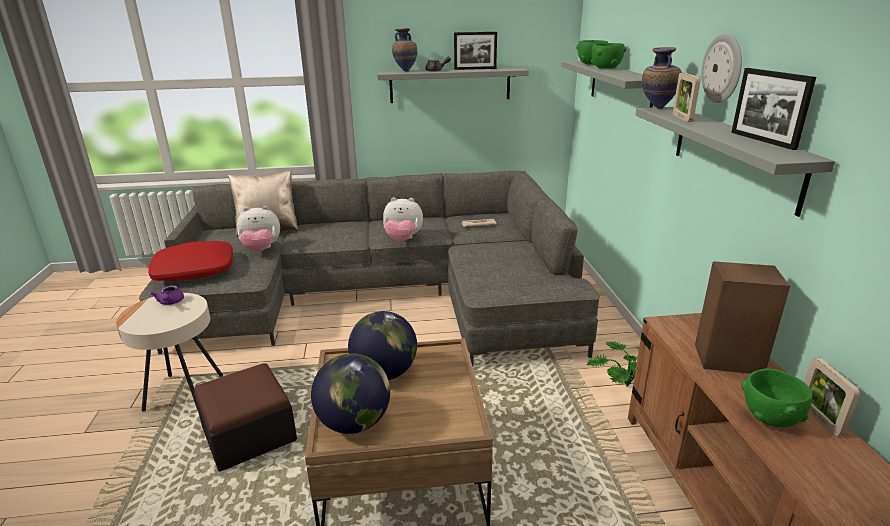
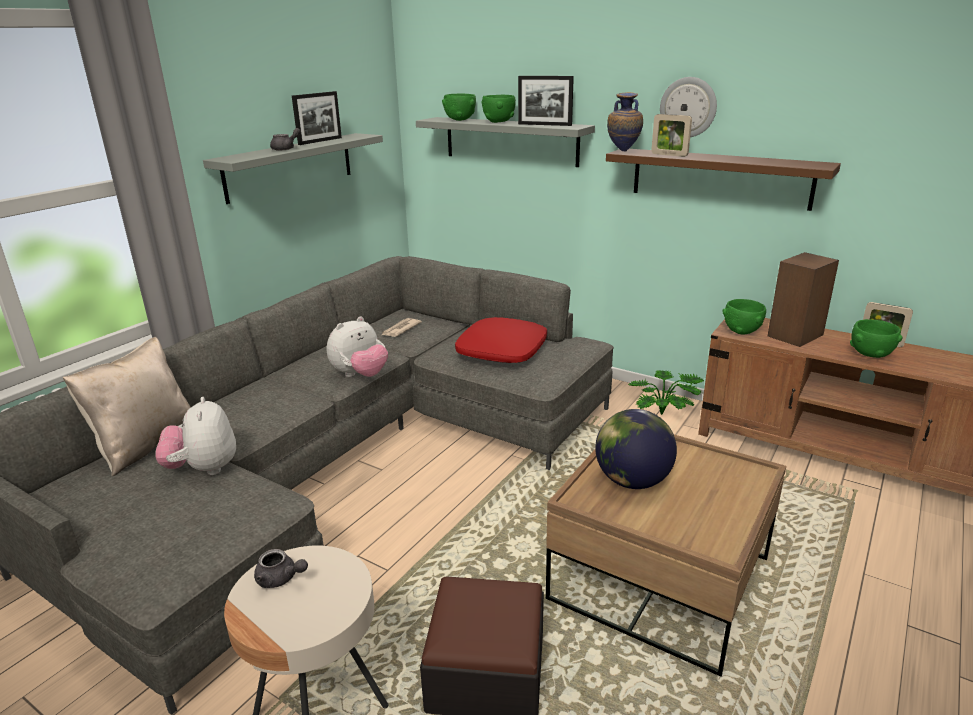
camera: 50 degrees left, 0 degrees up
(170, 303) = (280, 579): purple teapot -> grey teapot
(195, 270) = (165, 541): red pillow -> red pillow (501, 351)
(261, 250) = (204, 469): plush toy -> plush toy turned 135 degrees clockwise
(354, 423) = (702, 526): globe -> none
(405, 71) = (249, 154): vase -> none
(679, 329) = (741, 331): none -> green bowl
(733, 155) = (720, 178): grey shelf -> brown shelf
(762, 140) = (769, 159): picture frame -> picture frame (544, 124)

